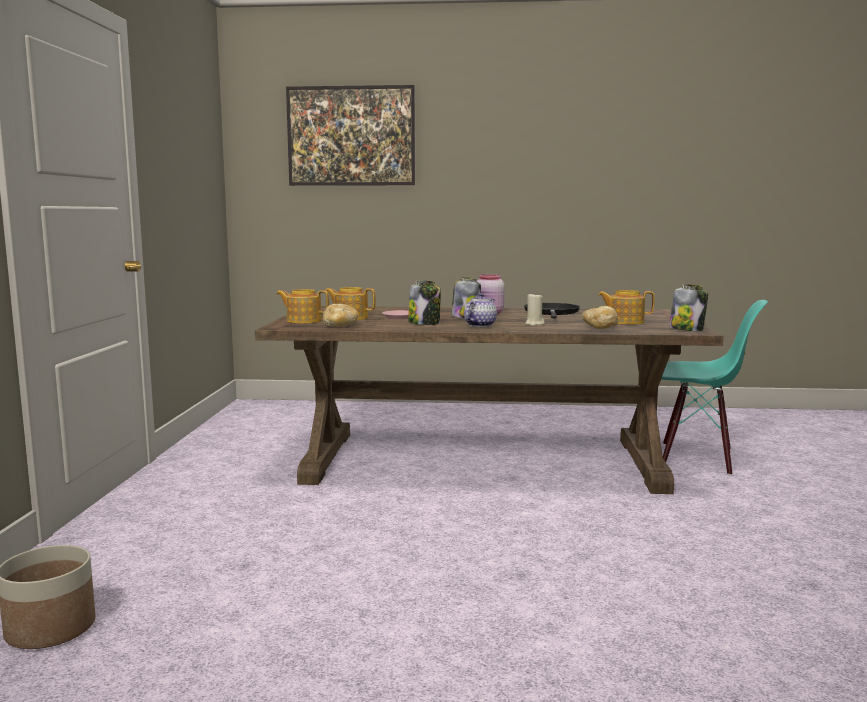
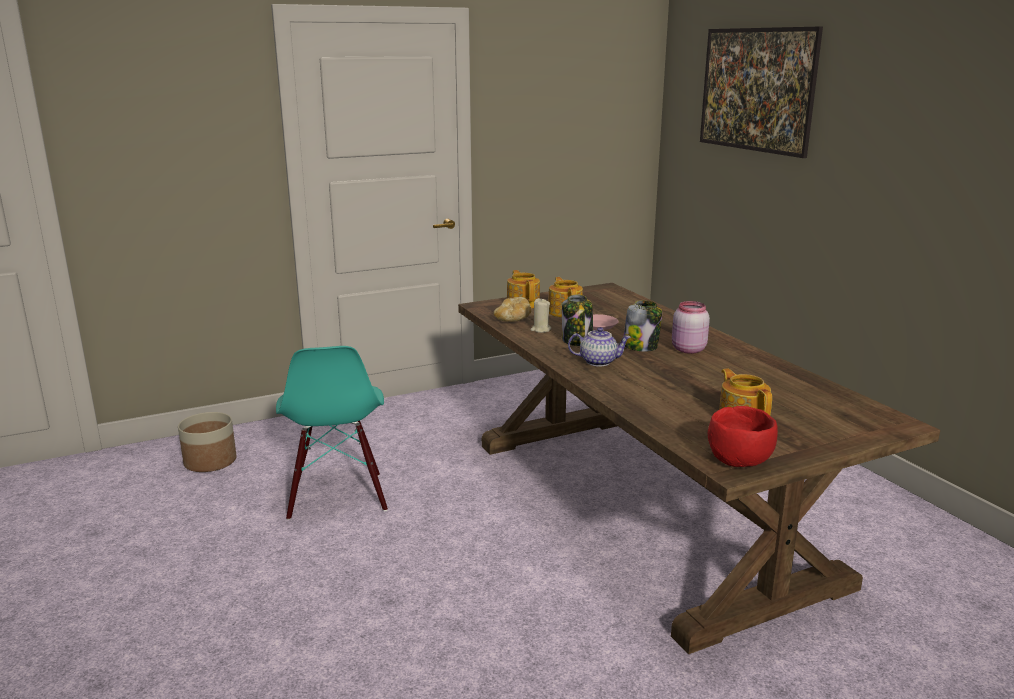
camera: 60 degrees right, 10 degrees up
(534, 324) = (646, 381): beige candle -> beige candle (540, 330)
(551, 313) = (748, 373): black frying pan -> none
(600, 328) = (669, 414): bread -> none
(687, 329) = (740, 461): jar -> red bowl
(696, 458) = (856, 652): turquoise chair -> turquoise chair (337, 496)

